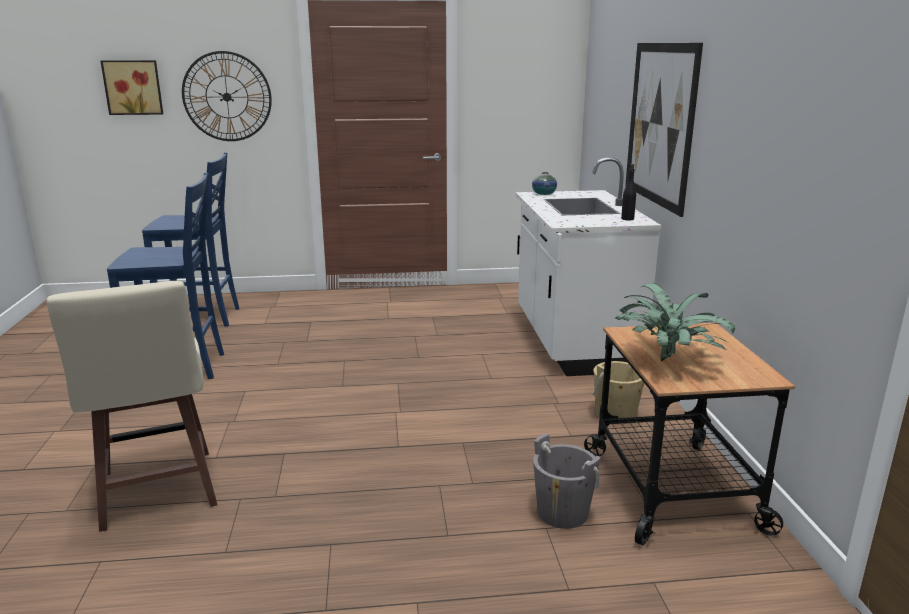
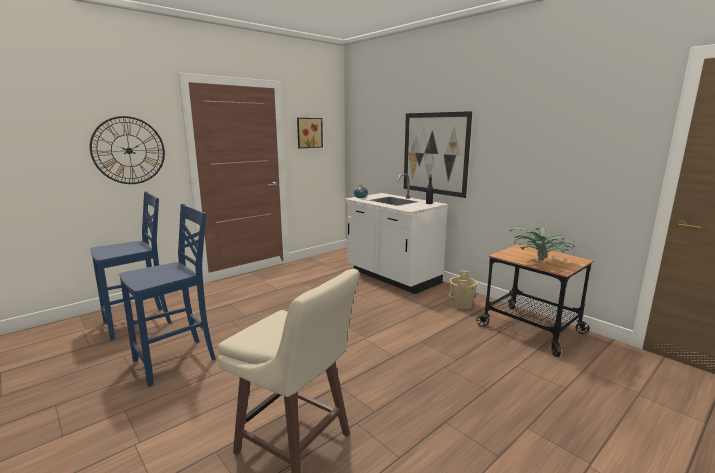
camera: 35 degrees left, 5 degrees down
(133, 87) = (42, 145): picture -> picture (309, 133)
(562, 512) = (511, 356): grey bucket -> none

